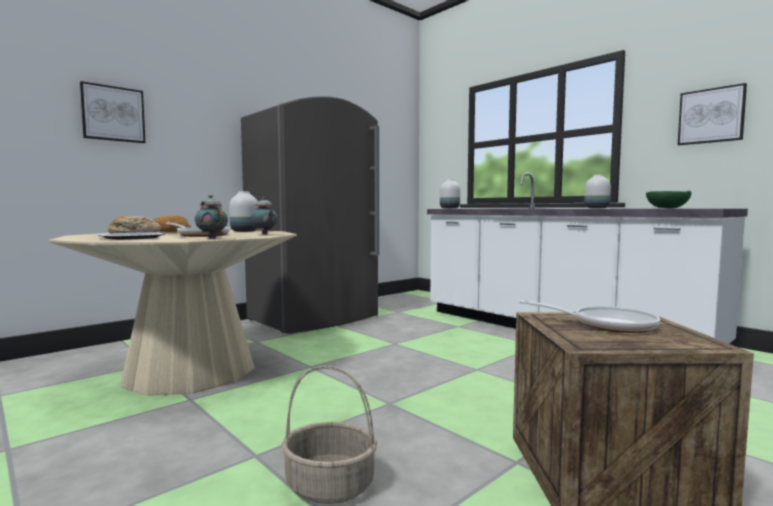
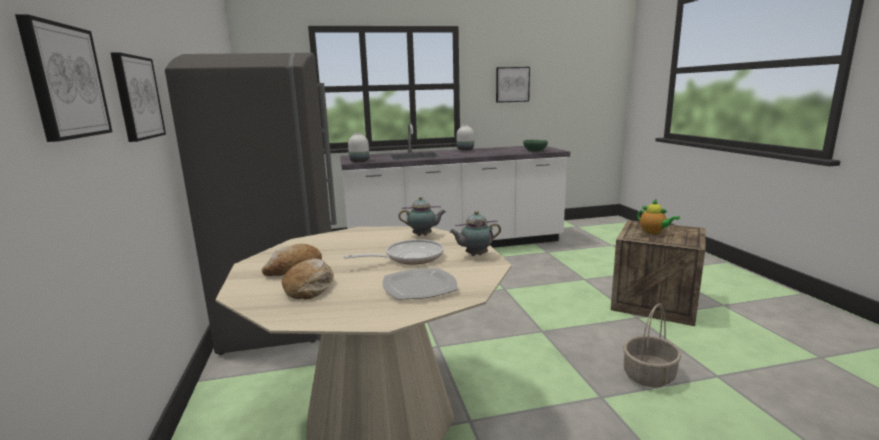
camera: 60 degrees left, 10 degrees up
(198, 131) = (137, 98): none -> picture
(244, 231) = (354, 239): white vase -> none
(606, 324) = (654, 232): frying pan -> teapot

